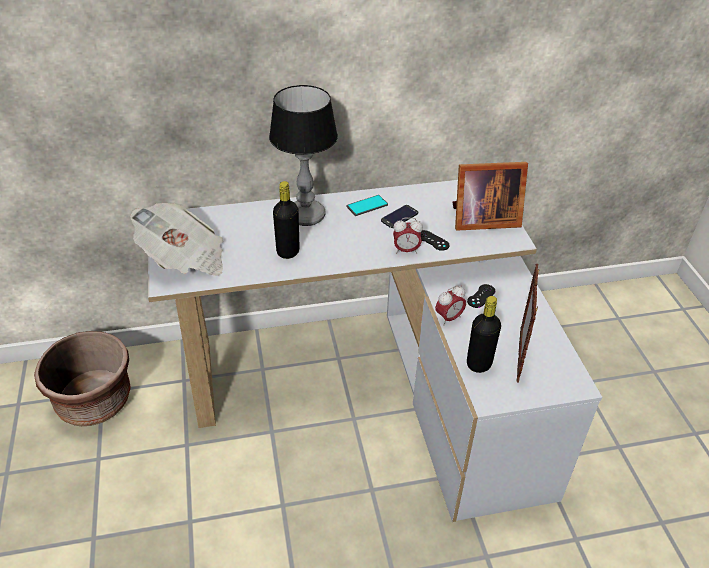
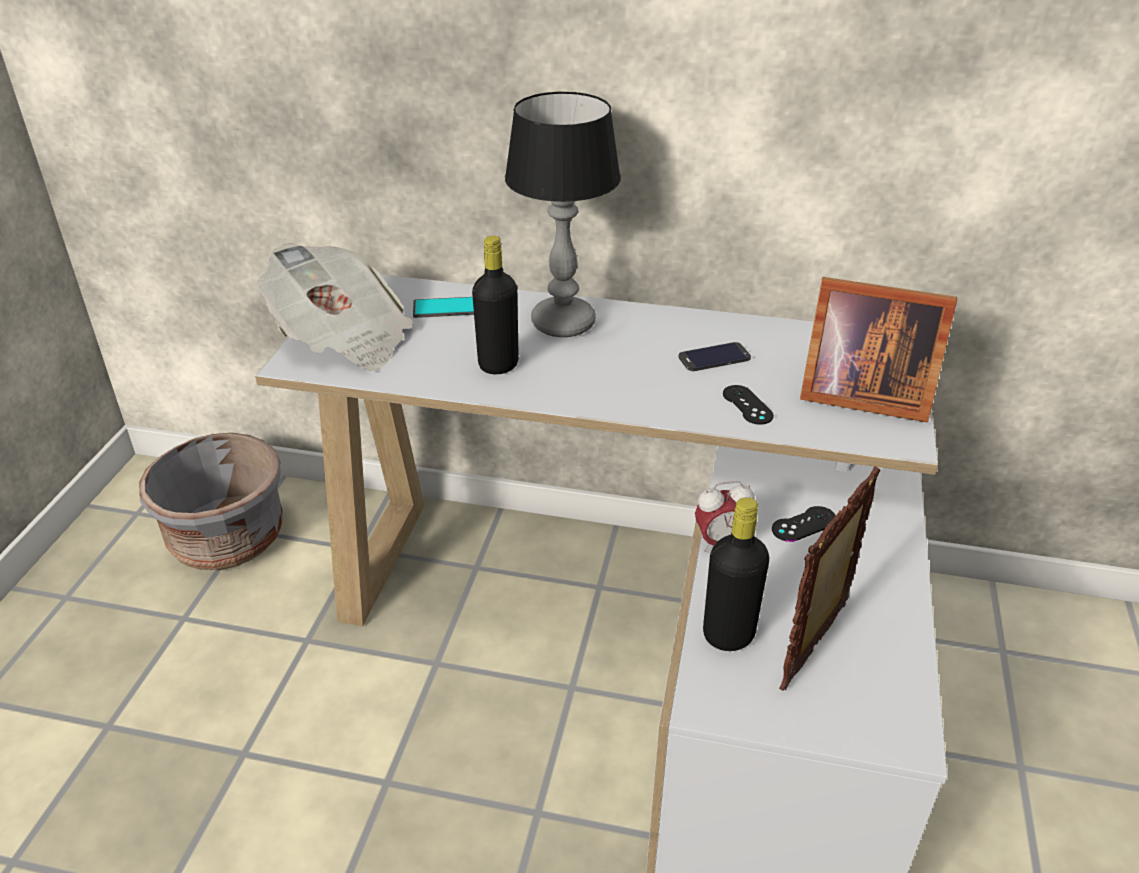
camera: 25 degrees right, 5 degrees down
(94, 401) = (228, 539): brown planter -> grey planter
(367, 206) = (671, 330): phone -> phone (445, 308)
(406, 250) = (690, 409): alarm clock -> none

